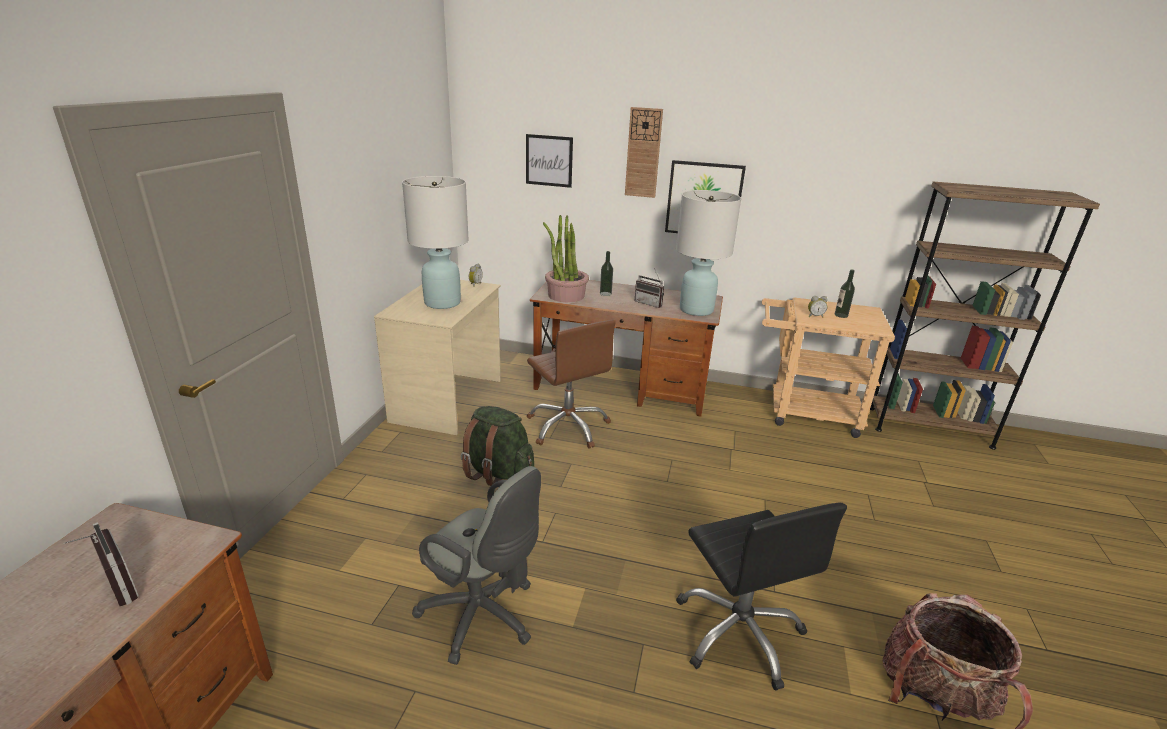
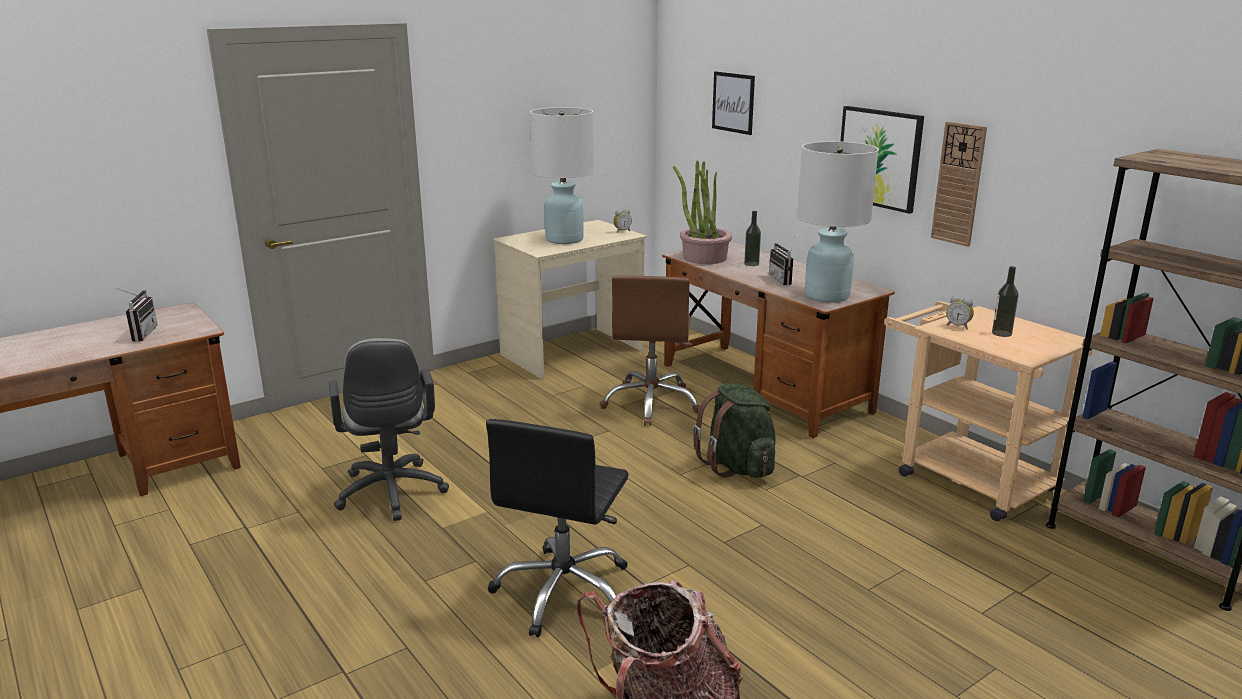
camera: 40 degrees right, 5 degrees down
(497, 472) = (535, 414): green backpack -> green backpack (737, 466)
(643, 153) = (819, 96): wall clock -> wall clock (958, 184)

